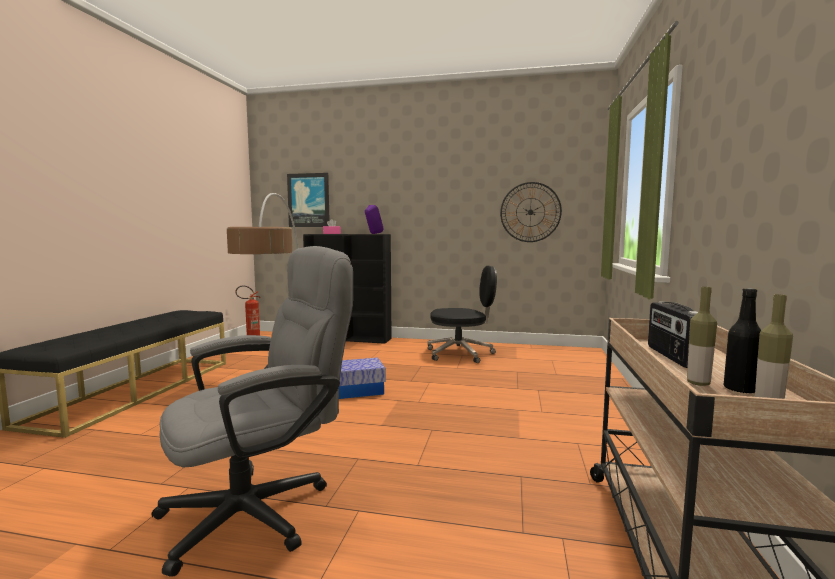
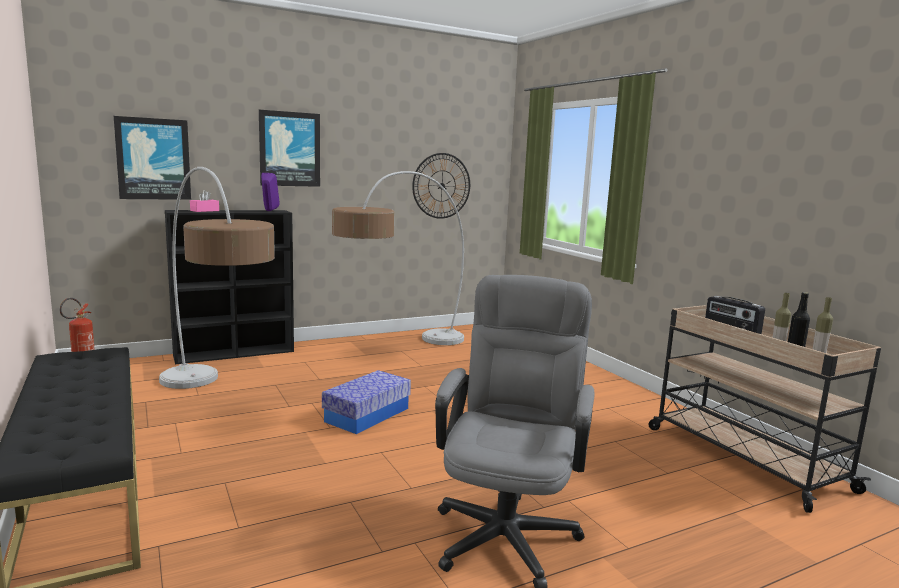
camera: 40 degrees left, 5 degrees up
(396, 188) = (289, 149): none -> picture
(461, 353) = (397, 349): black office chair -> floor lamp

